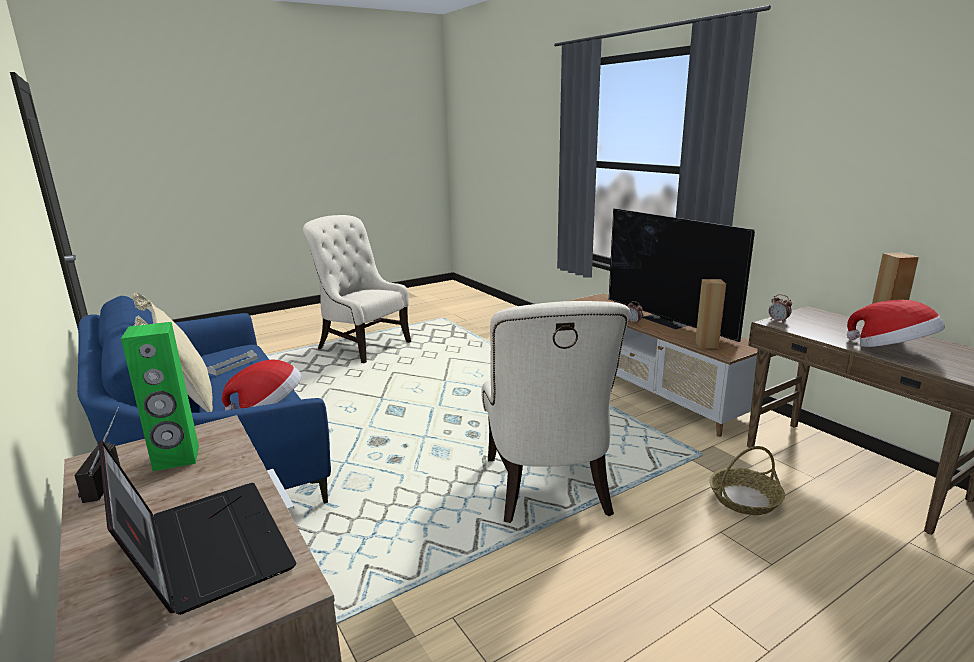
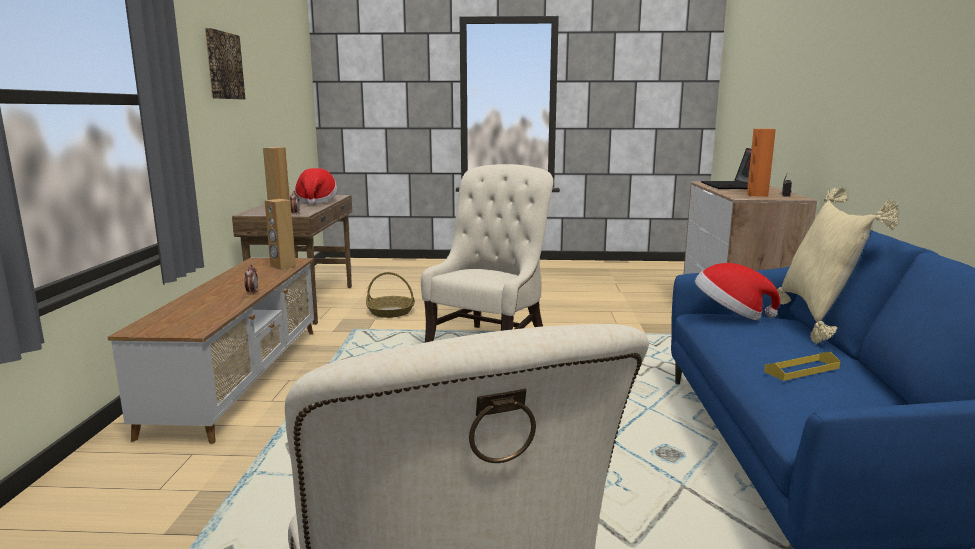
camera: 145 degrees left, 5 degrees down
(176, 458) = (757, 195): green speaker -> orange speaker
(232, 365) = (801, 370): grey tray -> yellow tray
(667, 321) = (222, 286): television -> none
(879, 139) = (223, 65): none -> picture

